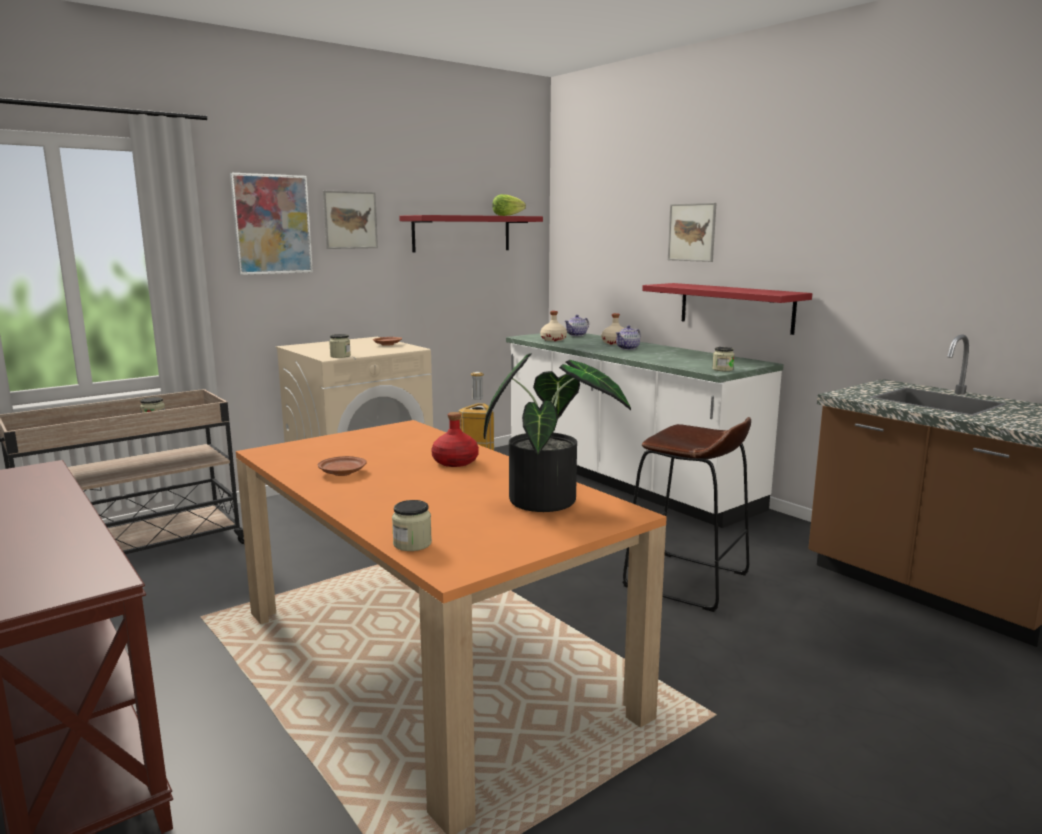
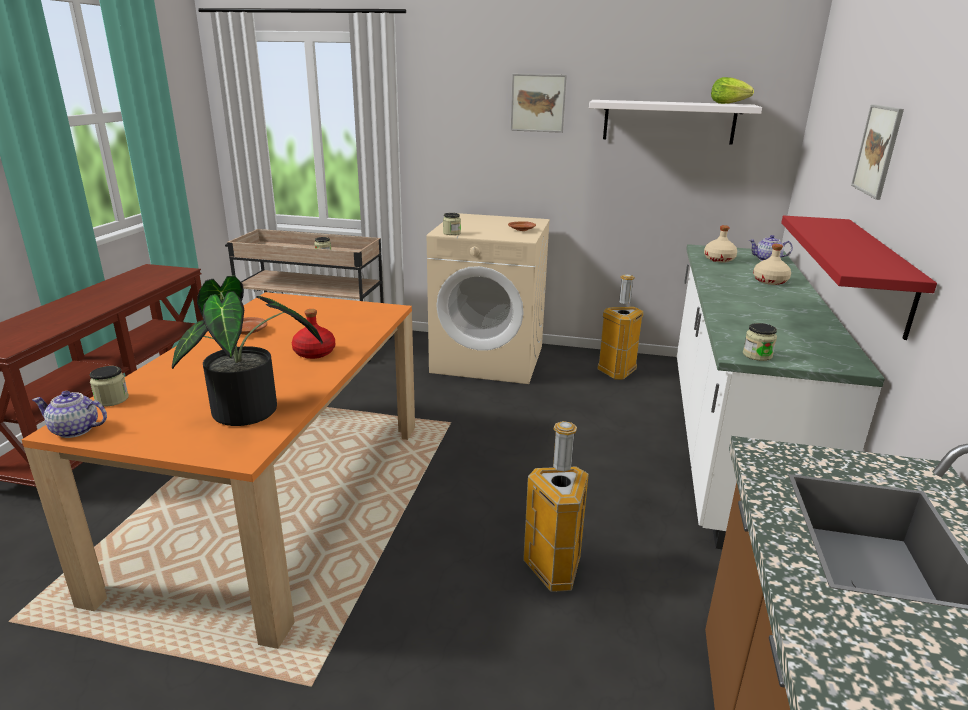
camera: 50 degrees right, 10 degrees up
(272, 224) = (463, 105): picture -> none
(462, 233) = (669, 122): red shelf -> white shelf
(628, 348) = (758, 292): teapot -> teapot (75, 430)
(686, 581) = (554, 571): brown stool -> trash can

